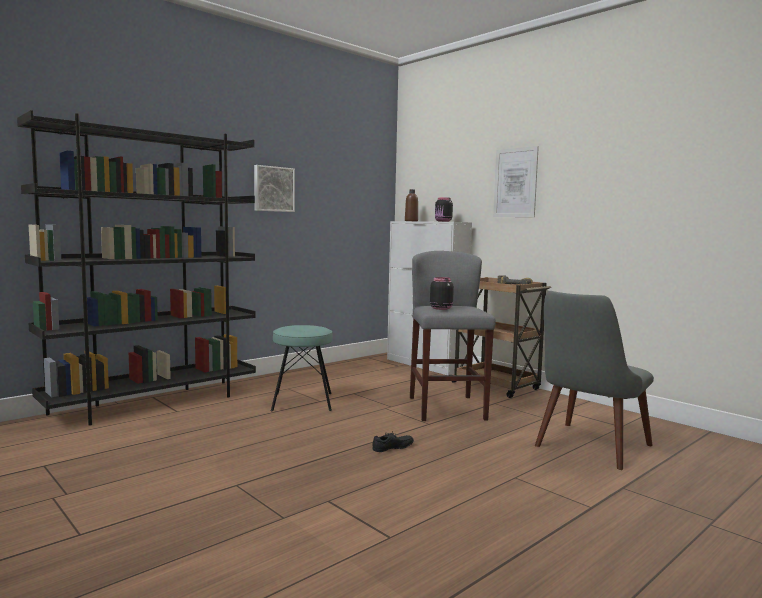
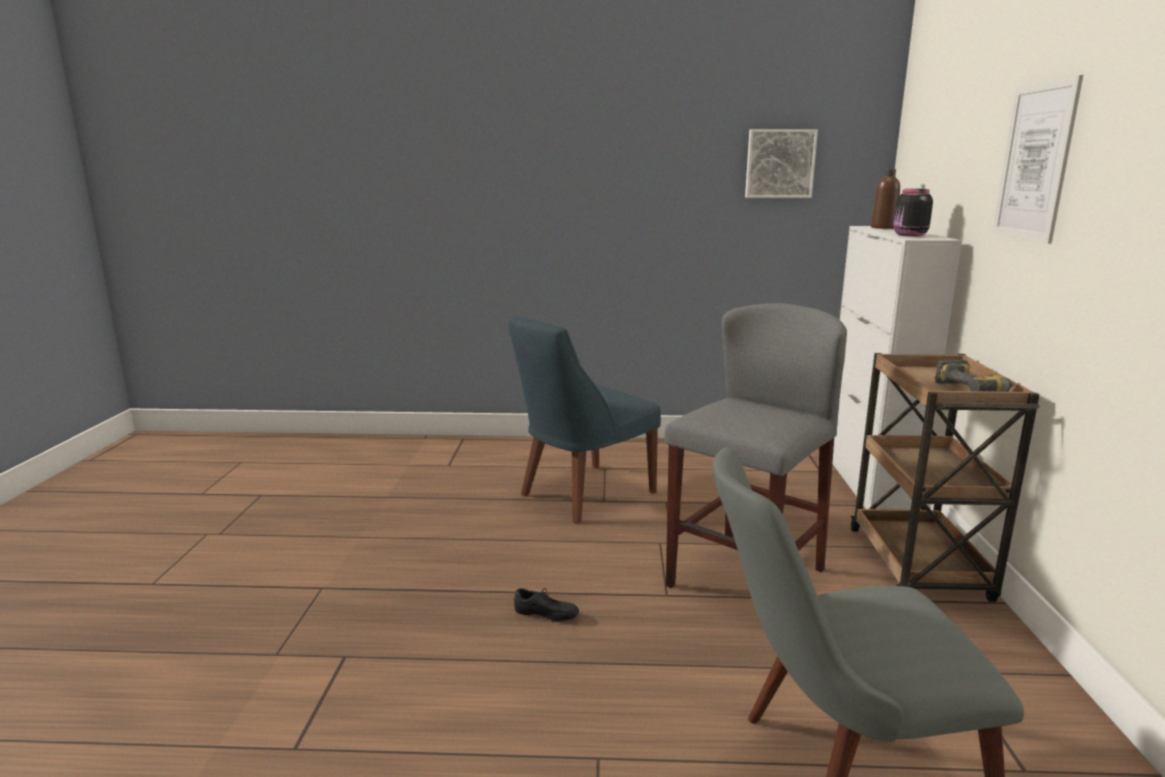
camera: 45 degrees right, 10 degrees up
(154, 403) = (450, 447): black bookcase -> none
(273, 189) = (639, 179): picture -> picture (779, 164)
(302, 402) = (582, 495): turquoise stool -> blue chair
(441, 308) = (716, 414): black jar -> none

